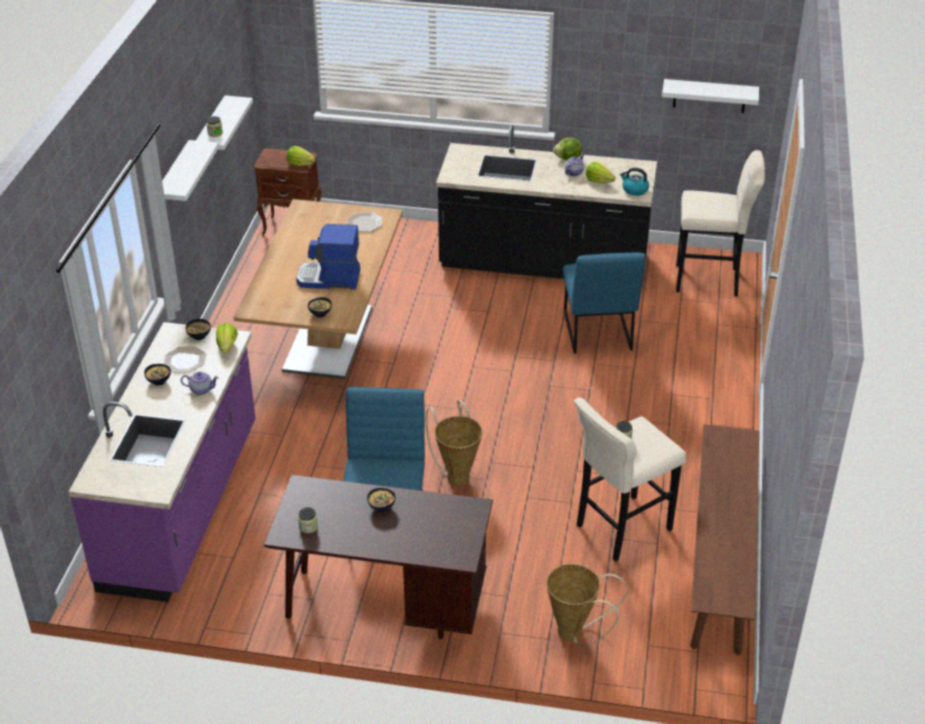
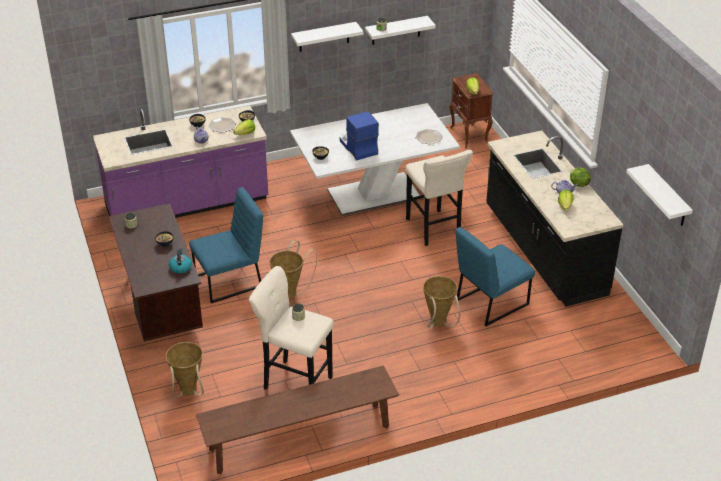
camera: 60 degrees right, 0 degrees up
(328, 339) = (373, 194): brown dining table -> white dining table
(605, 381) = (438, 325): none -> basket
(634, 190) = (571, 226): kettle -> kettle (180, 267)
(710, 280) = (610, 338): beige stool -> beige stool (434, 230)

